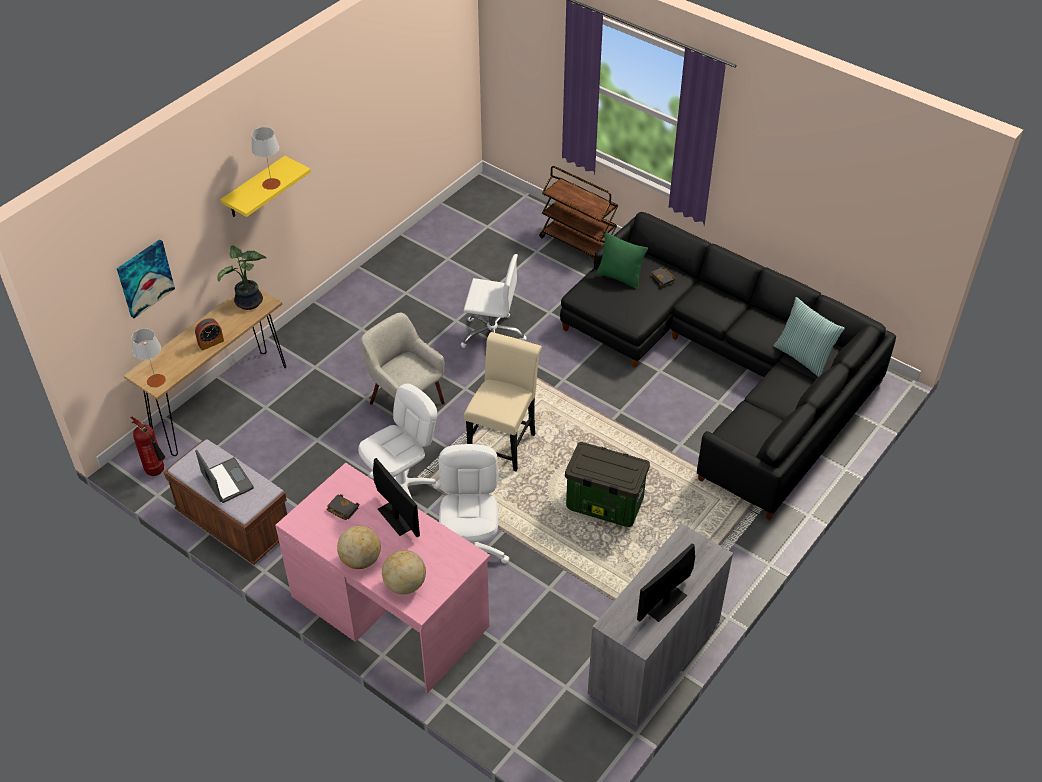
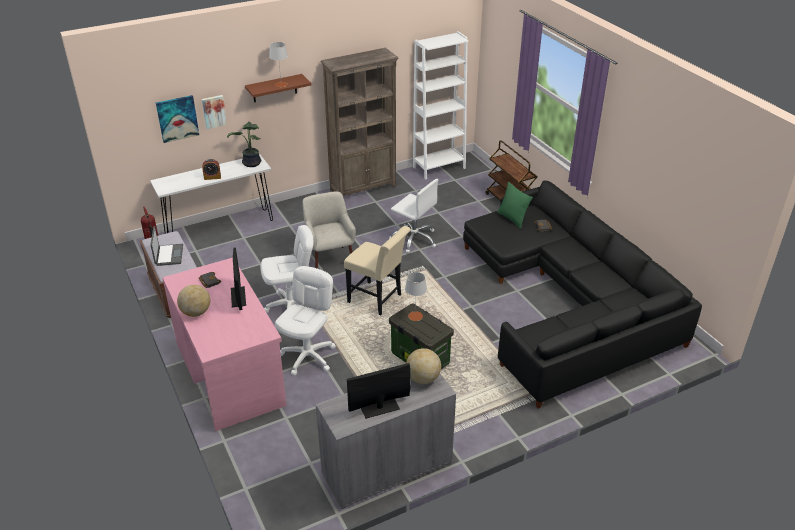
camera: 25 degrees right, 10 degrees down
(156, 380) = (165, 187): grey table lamp -> grey table lamp (415, 316)
(187, 249) = (214, 111): none -> picture
(220, 403) = (219, 228): brown console table -> white console table
(255, 188) = (274, 88): yellow shelf -> brown shelf
(376, 276) = (363, 188): none -> brown bookcase
(405, 584) = (211, 335): globe -> globe (423, 378)
(455, 212) = (439, 168): none -> white bookcase
(504, 441) = (378, 300): beige chair -> beige chair turned 75 degrees clockwise
(803, 357) = (620, 302): pillow -> none

